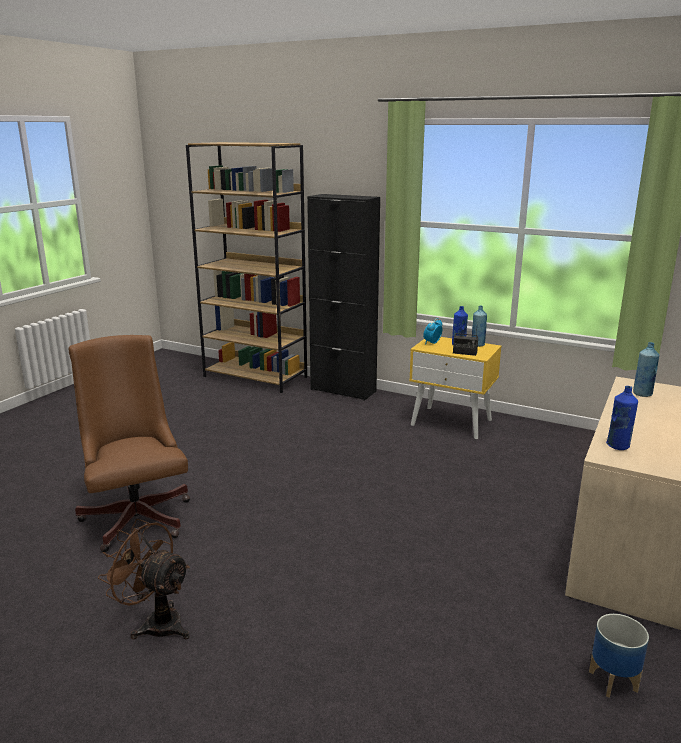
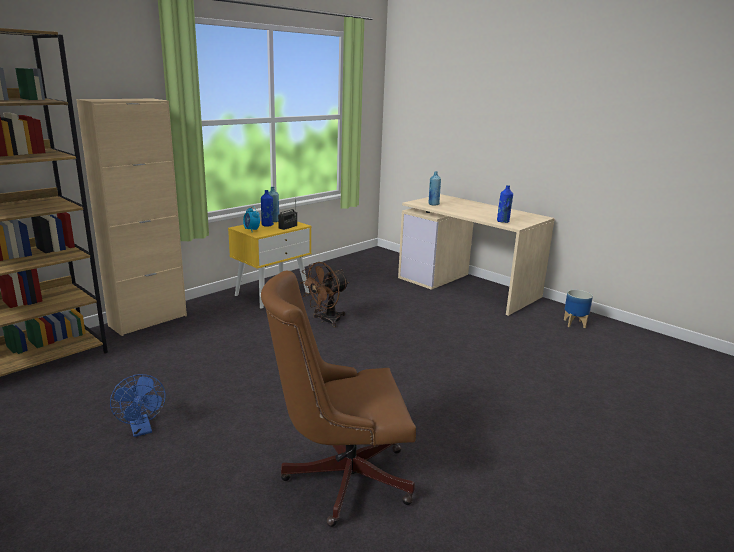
camera: 75 degrees left, 0 degrees up
(156, 622) = (529, 470): brown fan -> brown fan (326, 321)
(184, 431) = (142, 430): none -> blue fan
(343, 390) = (148, 320): black cabinet -> beige cabinet

